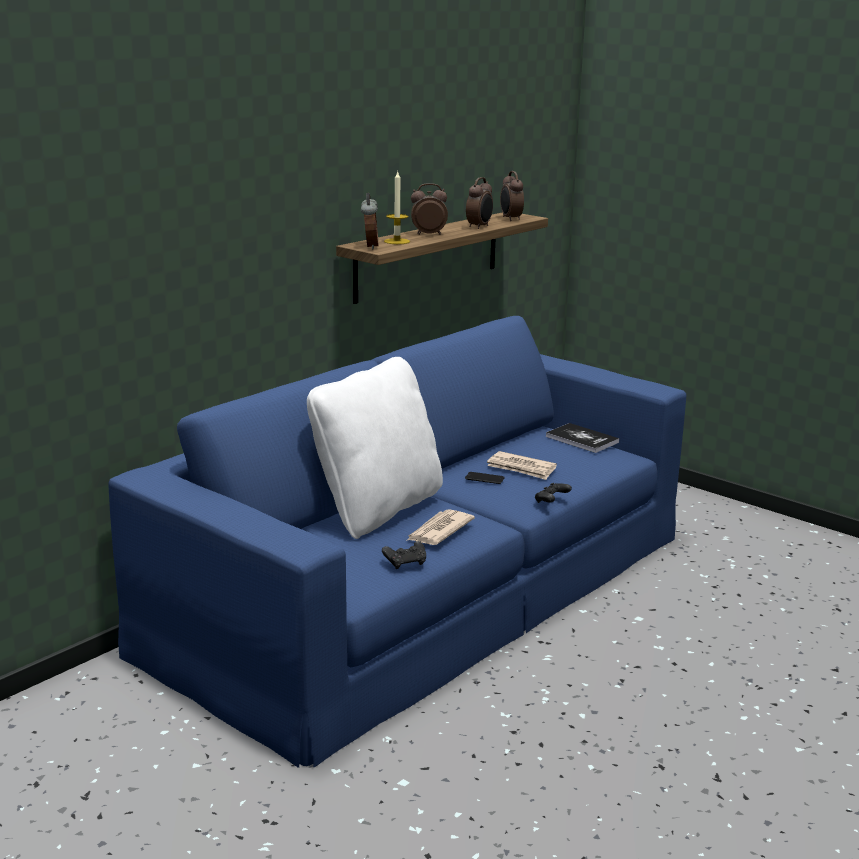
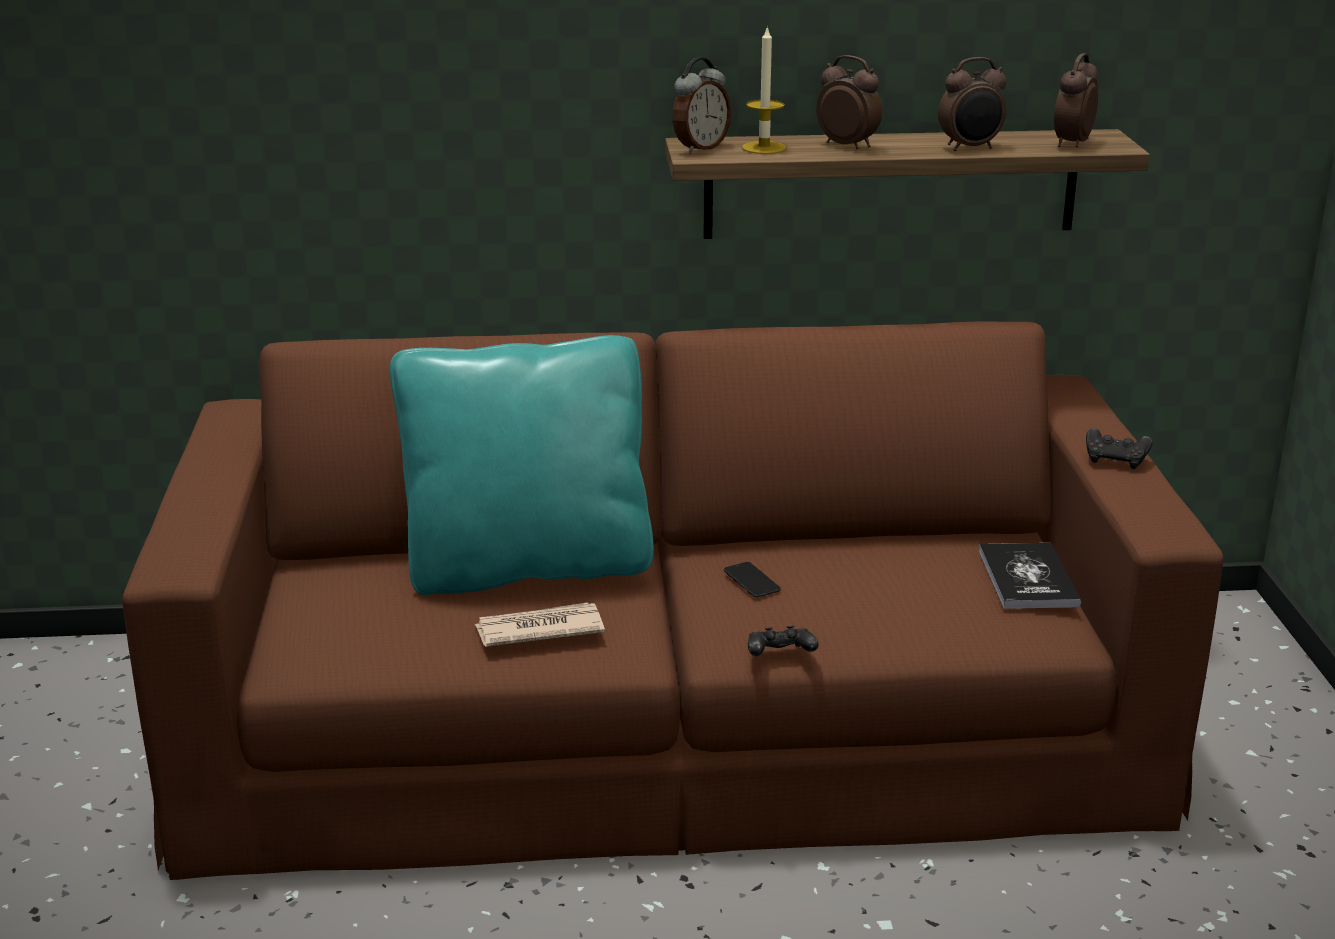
camera: 45 degrees right, 5 degrees up
(377, 509) = (528, 566): white pillow -> turquoise pillow
(405, 563) = (415, 655): black game controller -> black game controller (1115, 460)
(426, 589) = (668, 724): blue sofa -> brown sofa
(521, 468) = (833, 587): newspaper -> none

